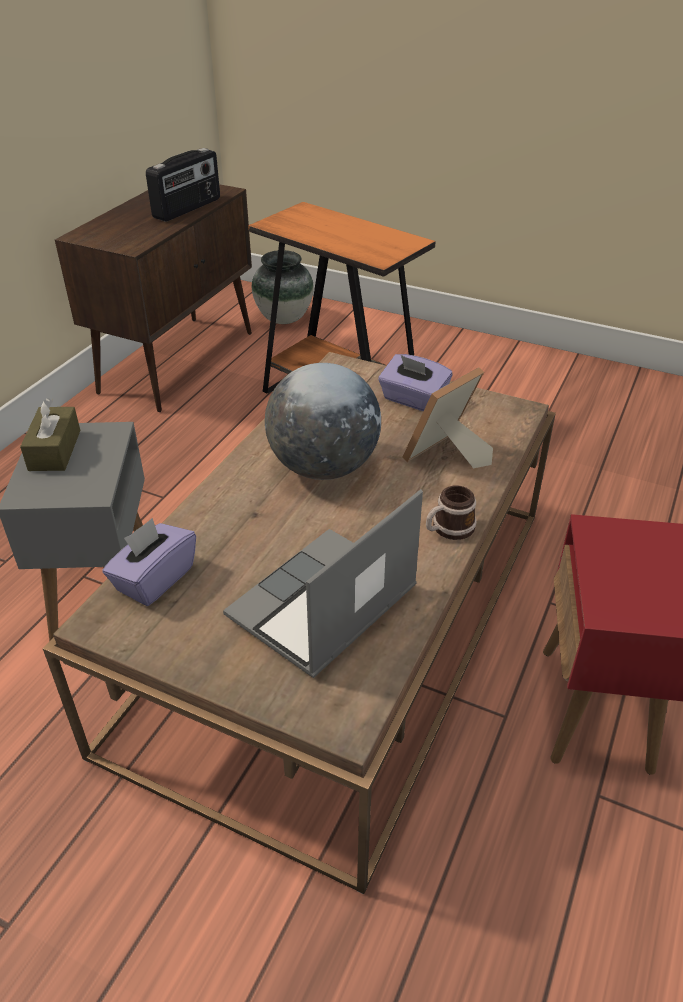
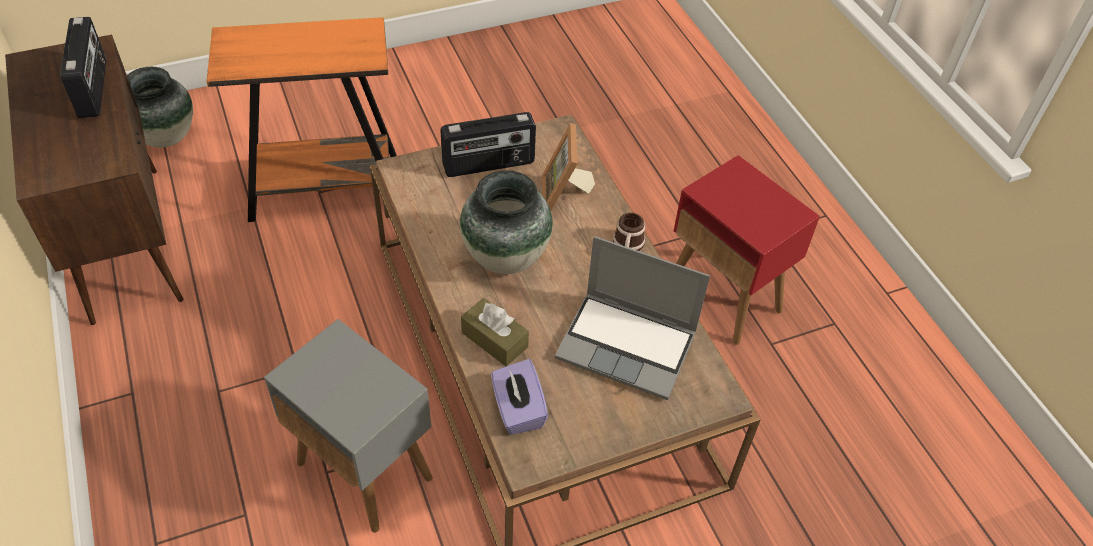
camera: 50 degrees left, 10 degrees up
(55, 450) = (319, 383): brown tissue box -> brown tissue box (494, 340)
(323, 467) = (505, 257): globe -> vase
(323, 606) = (628, 346): laptop -> laptop turned 60 degrees counterclockwise
(413, 400) = (489, 165): purple tissue box -> radio

